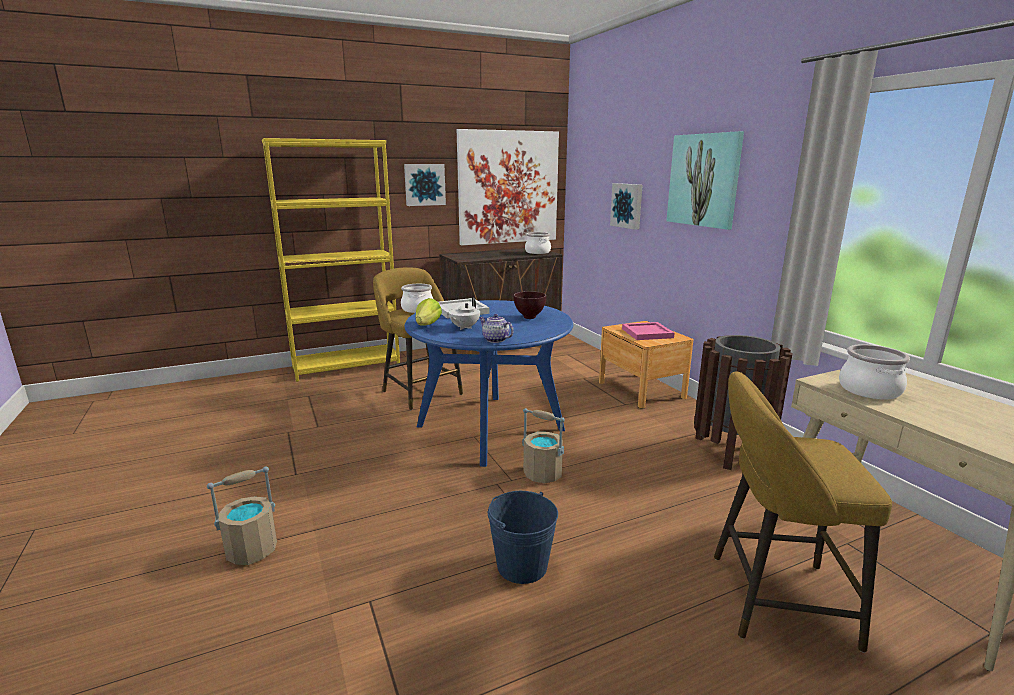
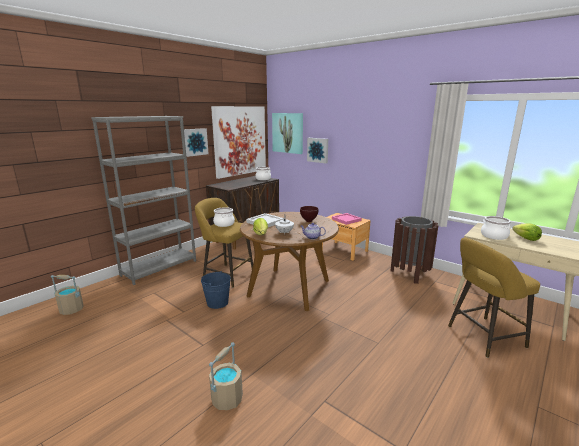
camera: 25 degrees left, 0 degrees up
(346, 367) = (159, 268): yellow bookcase -> grey bookcase
(490, 427) = (289, 288): blue dining table -> brown dining table
(522, 565) = (377, 356): blue bucket -> blue bucket (217, 303)
(542, 474) = (341, 307): beige bucket -> beige bucket (71, 309)
(703, 180) = (370, 137): picture -> picture (287, 133)
(949, 407) = (525, 238): none -> lettuce

